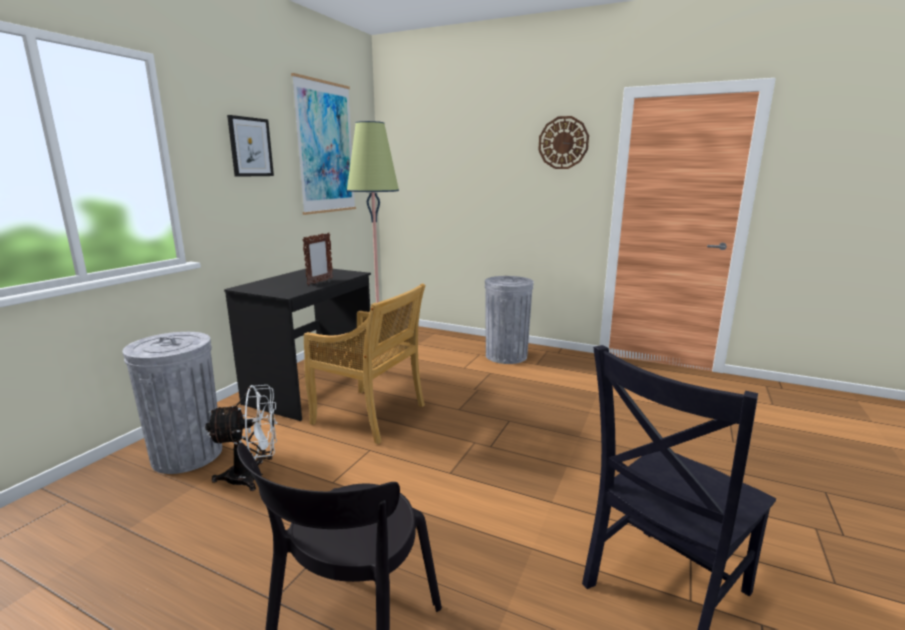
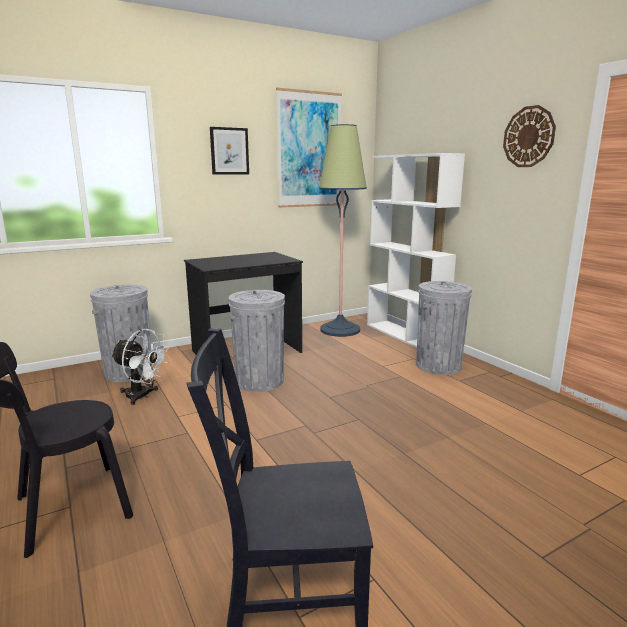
camera: 35 degrees right, 0 degrees up
(320, 282) = (249, 263): picture frame -> none
(371, 415) = (259, 381): beige chair -> grey trash can
(445, 335) = (405, 335): none -> white bookcase

